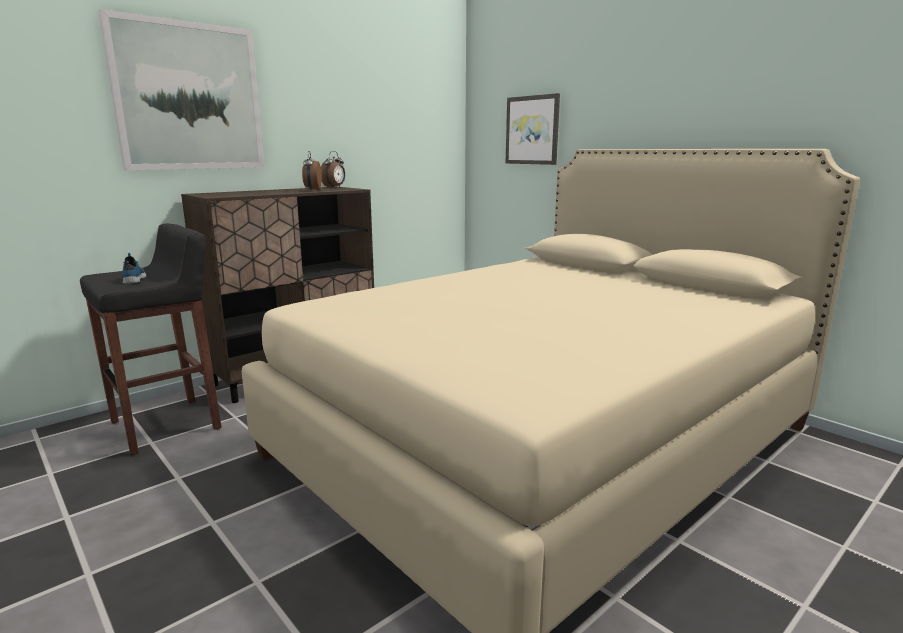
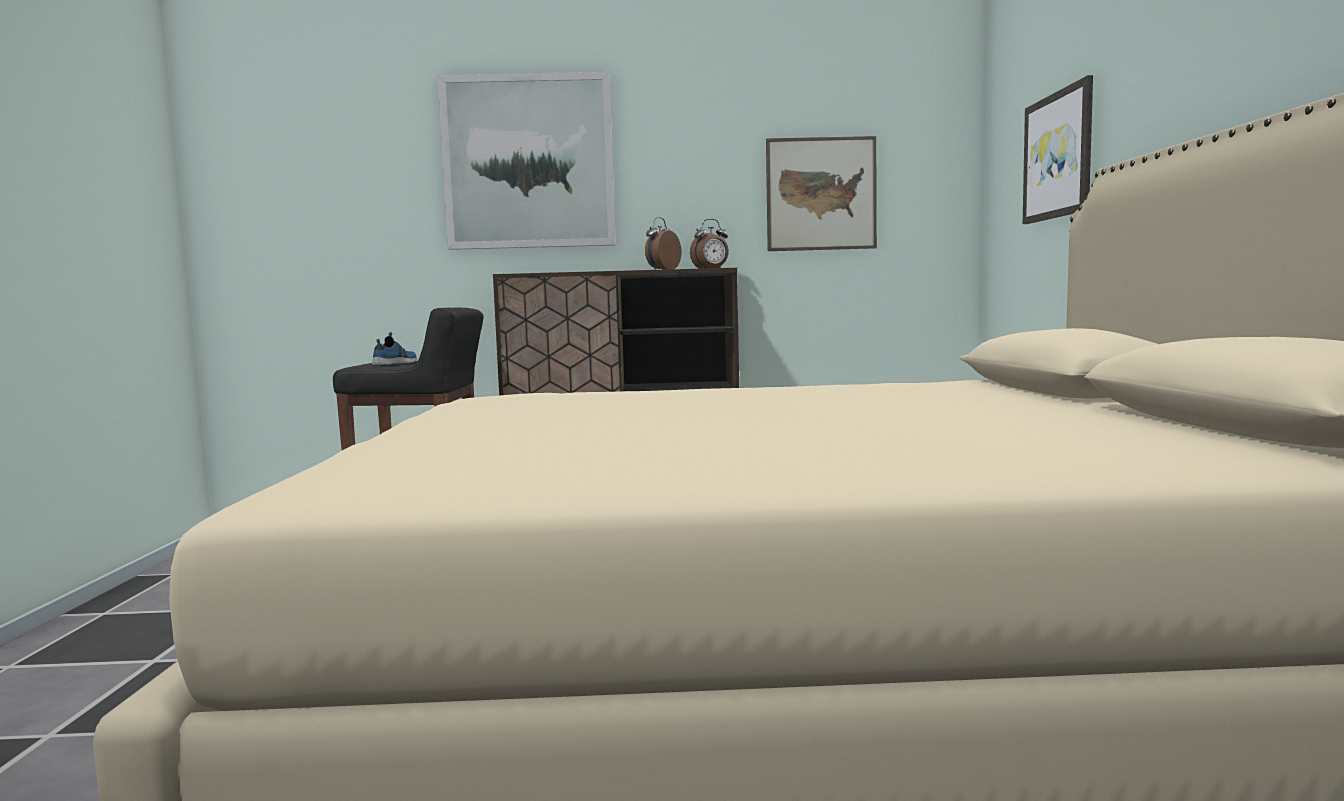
camera: 40 degrees right, 10 degrees down
(388, 134) = (821, 194): none -> picture

